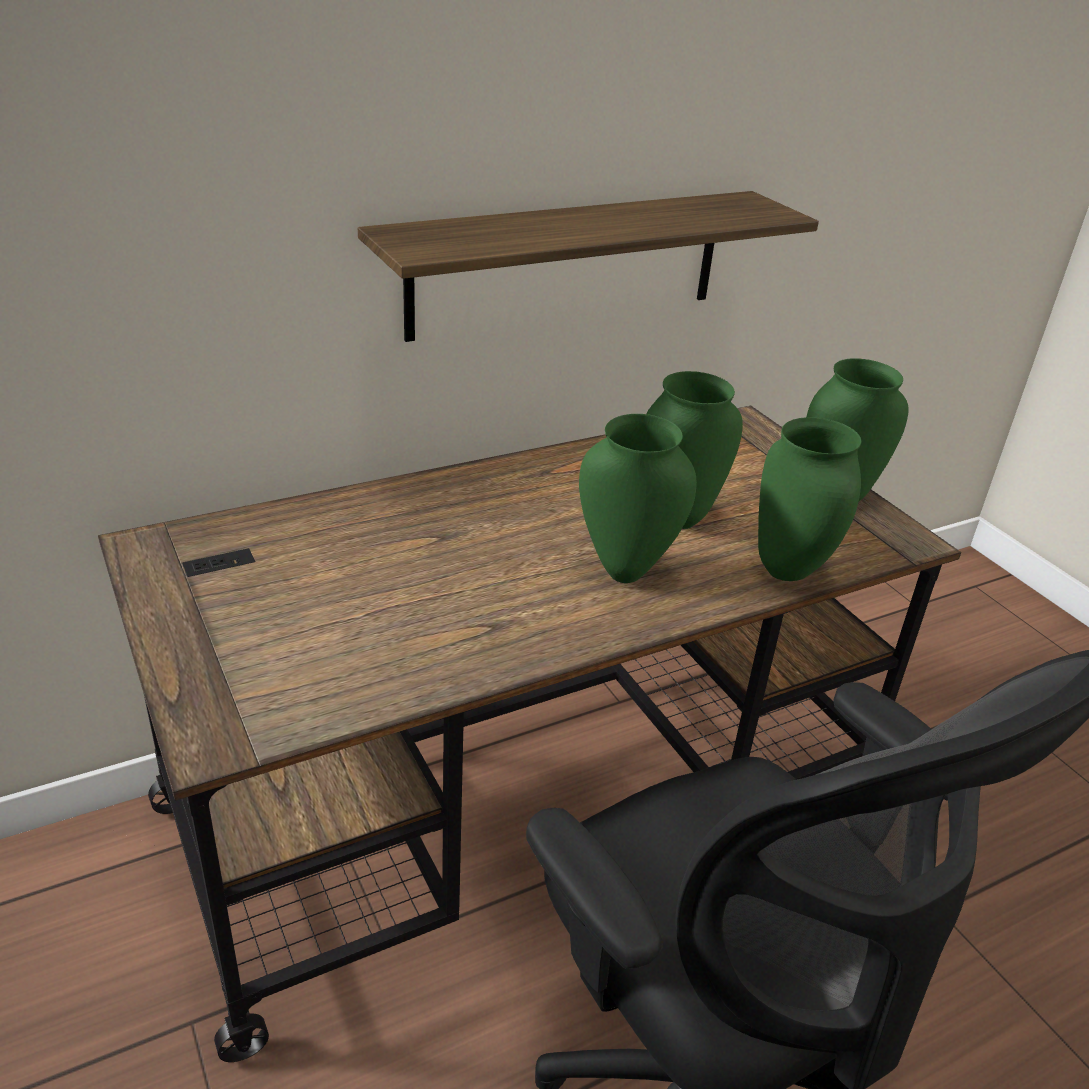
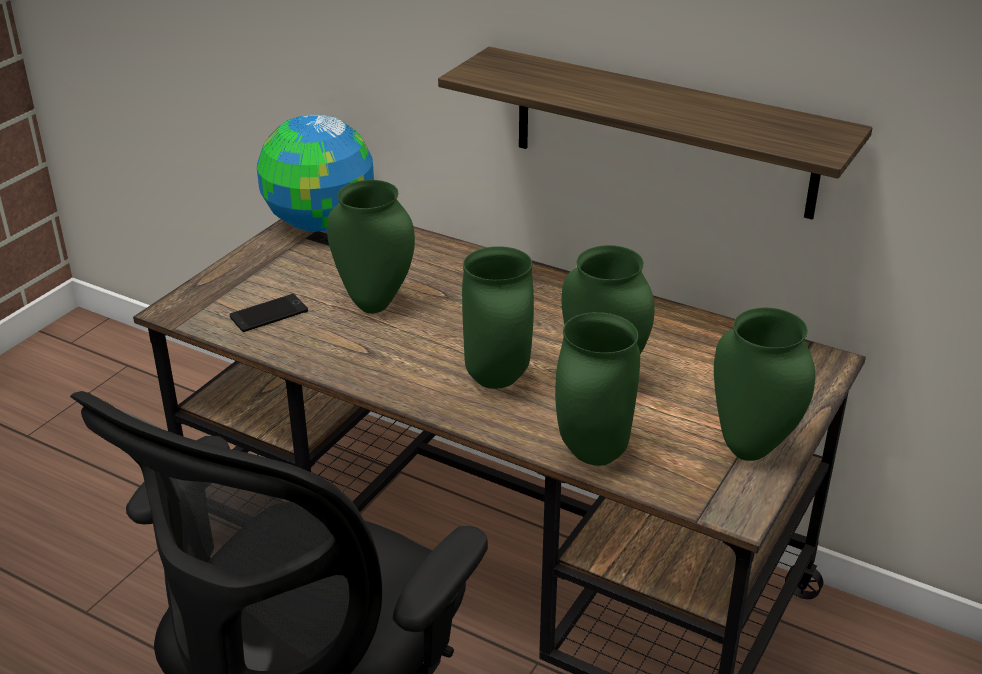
camera: 60 degrees right, 0 degrees up
(172, 553) = (320, 224): none -> globe
(326, 667) = (269, 314): none -> phone
(402, 587) = (374, 305): none -> green vase

